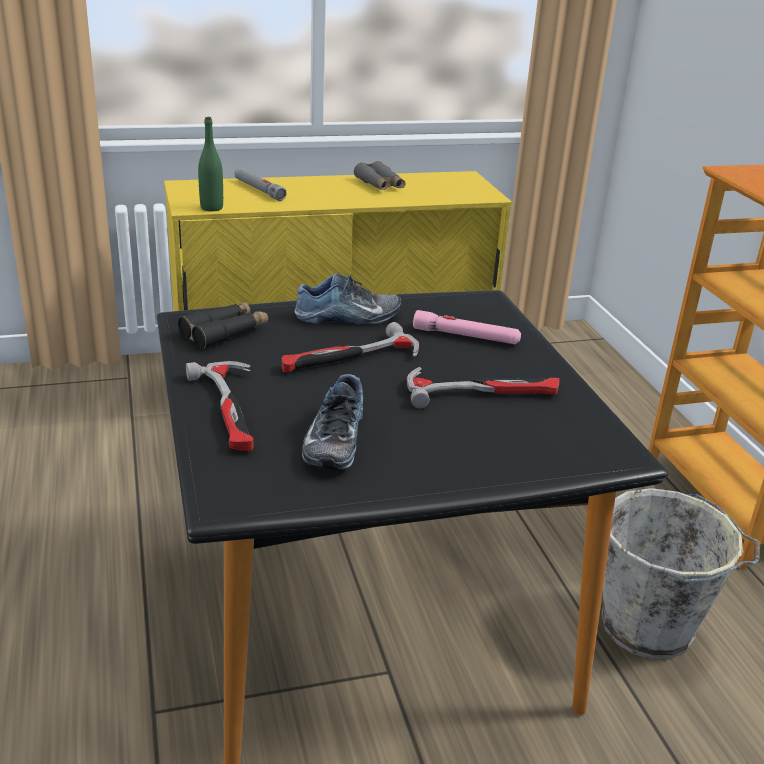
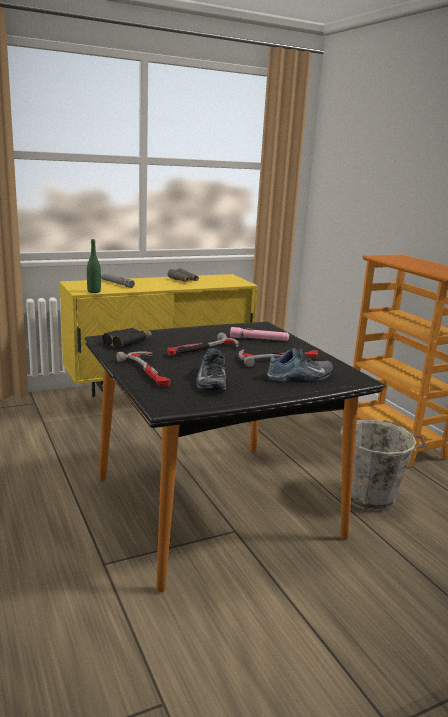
camera: 10 degrees left, 10 degrees down
(348, 317) = (193, 334): shoe -> shoe (301, 377)

